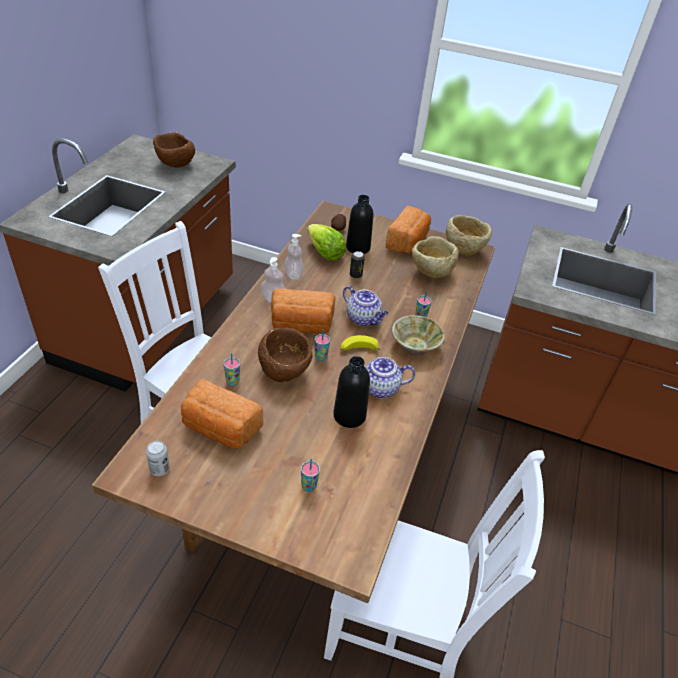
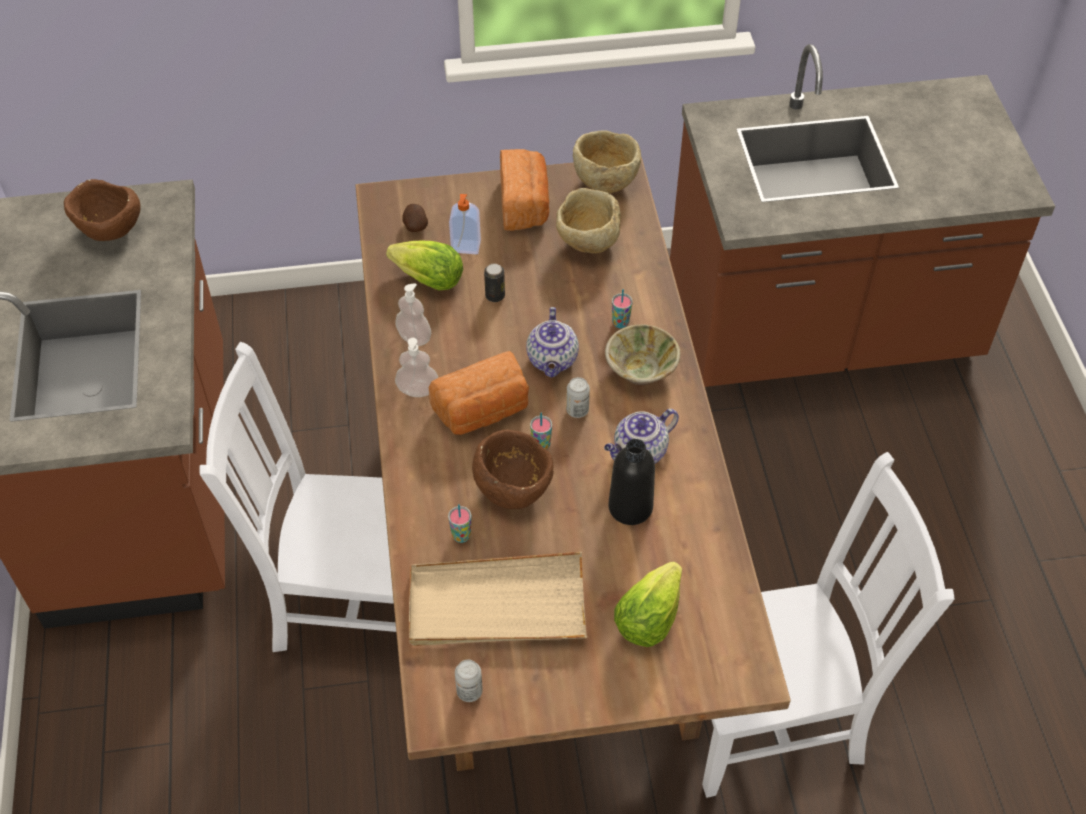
camera: 25 degrees left, 10 degrees up
(220, 429) = (496, 605): bread -> beige tray
(309, 486) = (648, 618): cup -> lettuce
(358, 248) = (465, 247): black bottle -> soap dispenser
(358, 349) = (577, 410): banana -> can
(363, 319) = (553, 361): teapot -> teapot turned 75 degrees clockwise

